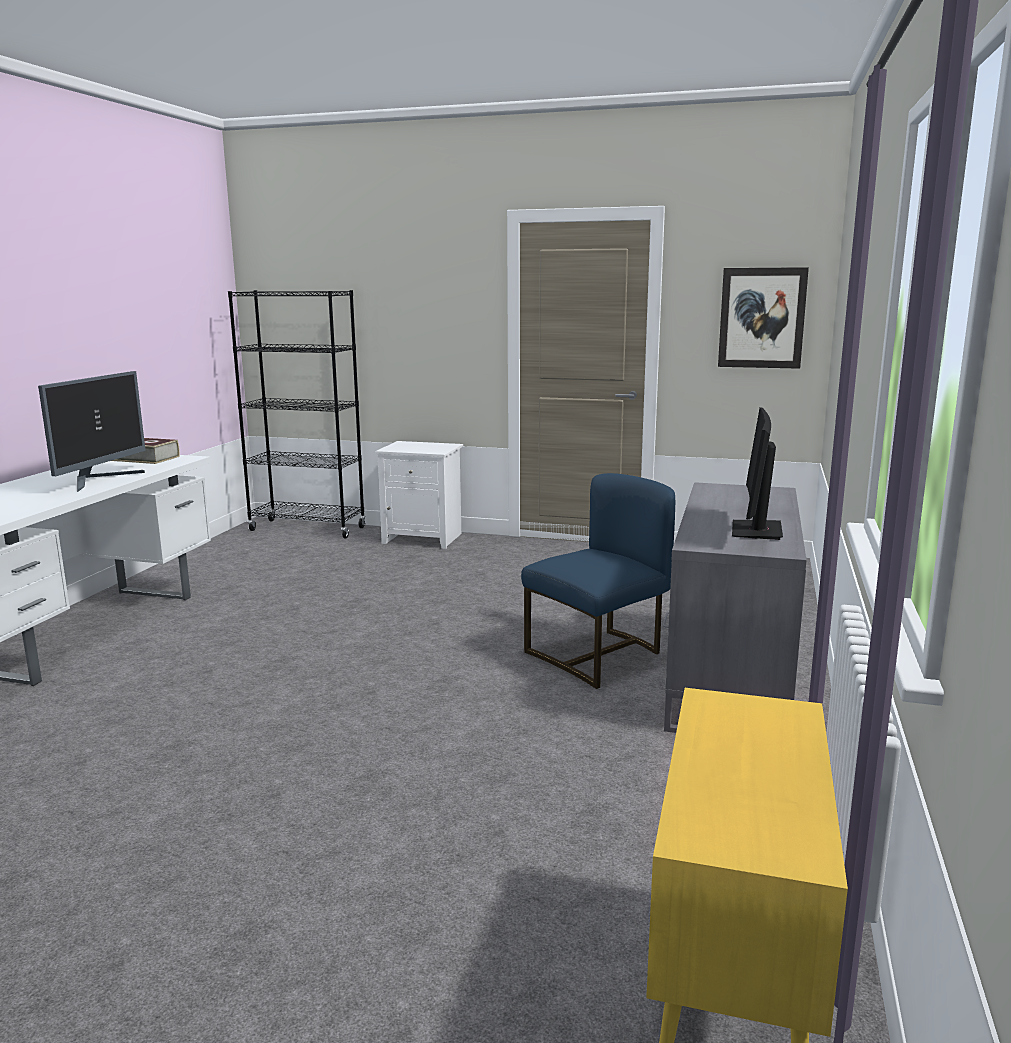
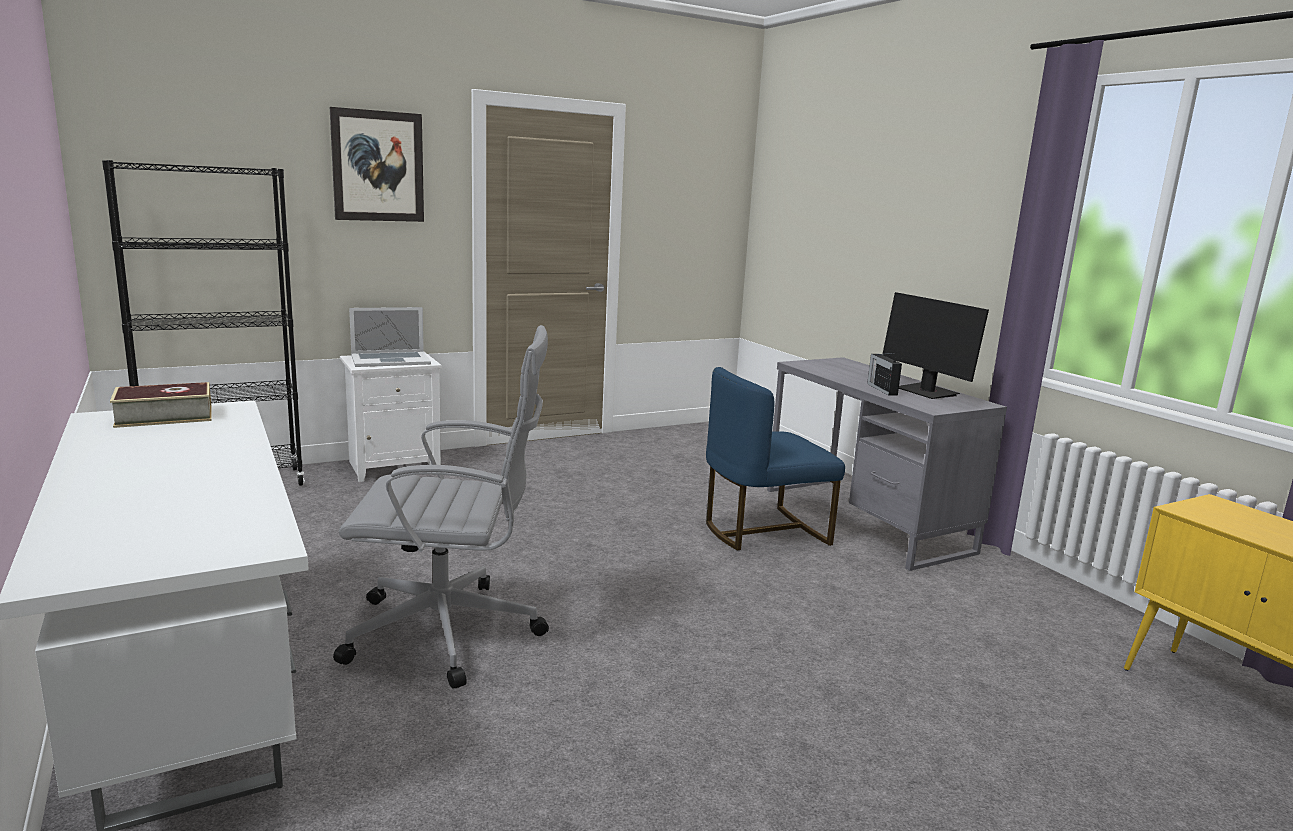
camera: 45 degrees left, 0 degrees up
(100, 480) = (210, 455): monitor -> none
(241, 646) = (450, 632): none -> grey office chair
(420, 447) = (390, 360): none -> laptop
(598, 655) = (763, 531): blue chair -> blue chair turned 120 degrees counterclockwise
(711, 520) = (881, 389): none -> radio
(762, 318) = (701, 214): picture -> picture (378, 166)

